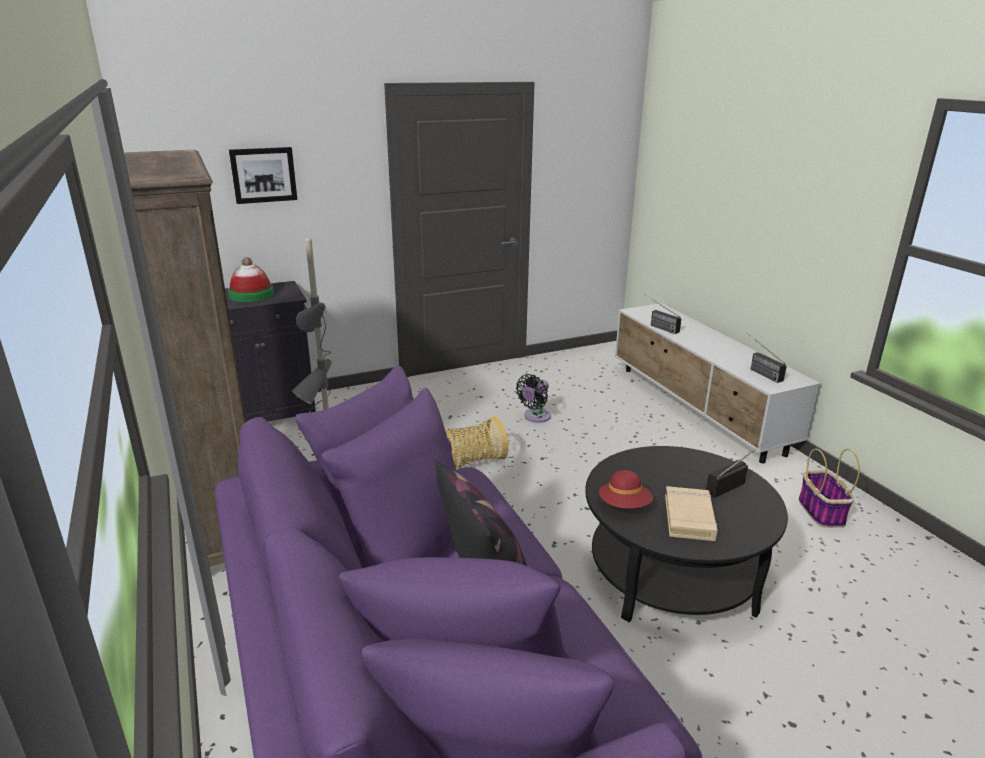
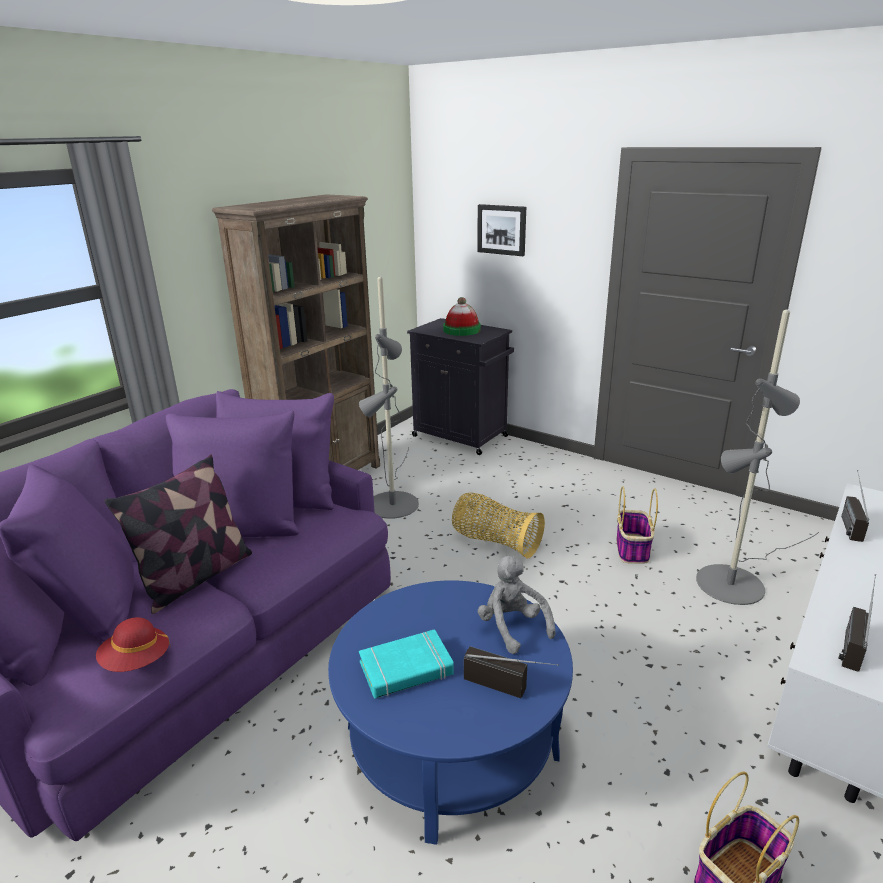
camera: 60 degrees right, 0 degrees up
(535, 417) = (632, 549): black fan -> basket
(601, 399) = (738, 578): none -> grey floor lamp
(624, 505) = (394, 618): red hat -> red hat (136, 661)
(670, 462) = (512, 627): none -> grey plush toy
(671, 572) = (451, 740): black coffee table -> blue coffee table
(689, 518) = (406, 669): beige book -> turquoise book

